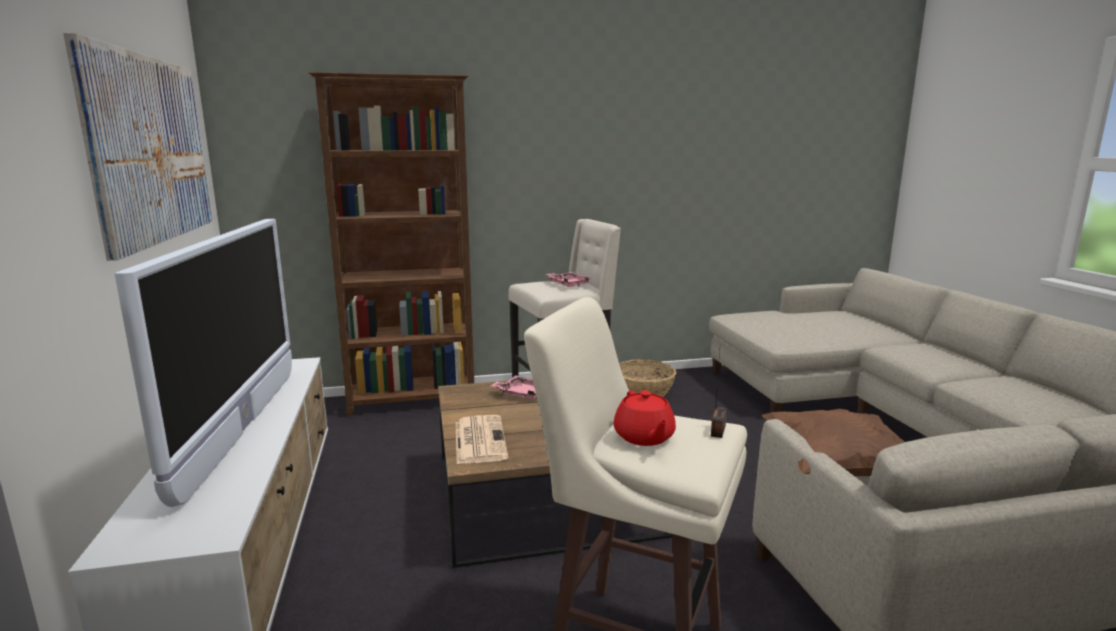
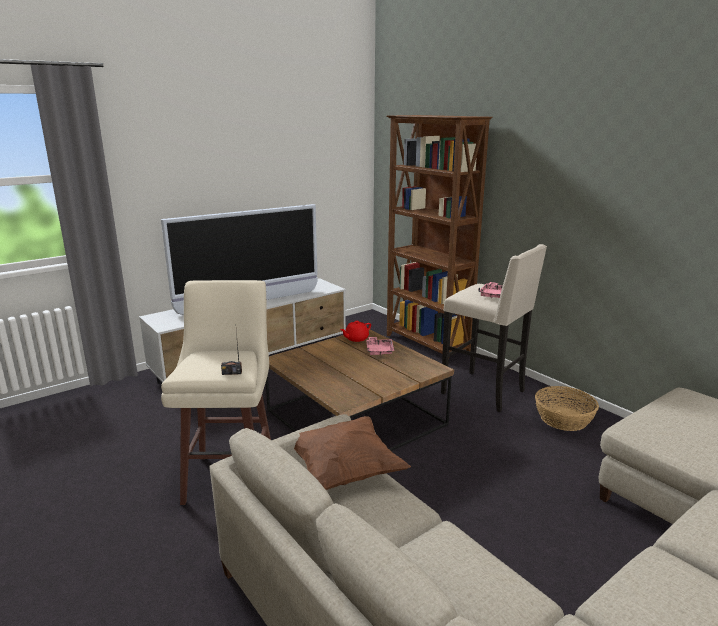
camera: 65 degrees right, 5 degrees up
(150, 149) = (295, 161): picture -> none
(479, 439) = (306, 355): newspaper -> none
(644, 437) = (213, 357): red teapot -> red teapot (356, 338)

